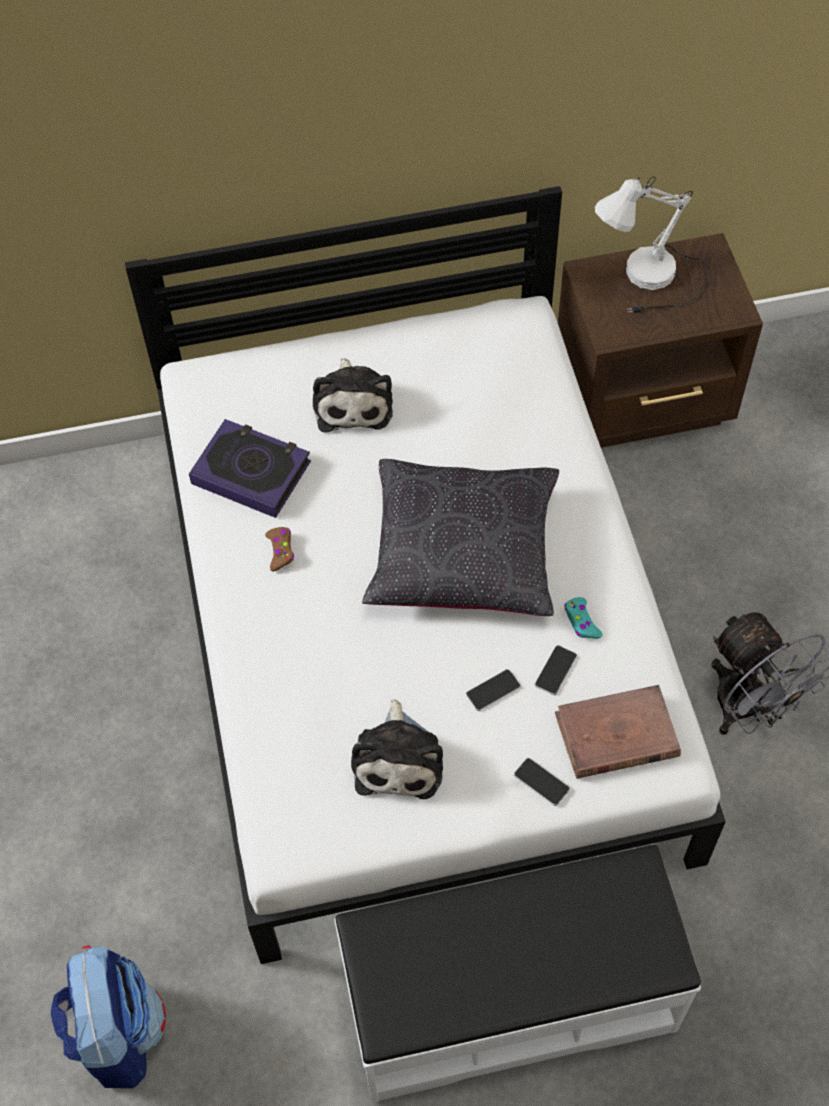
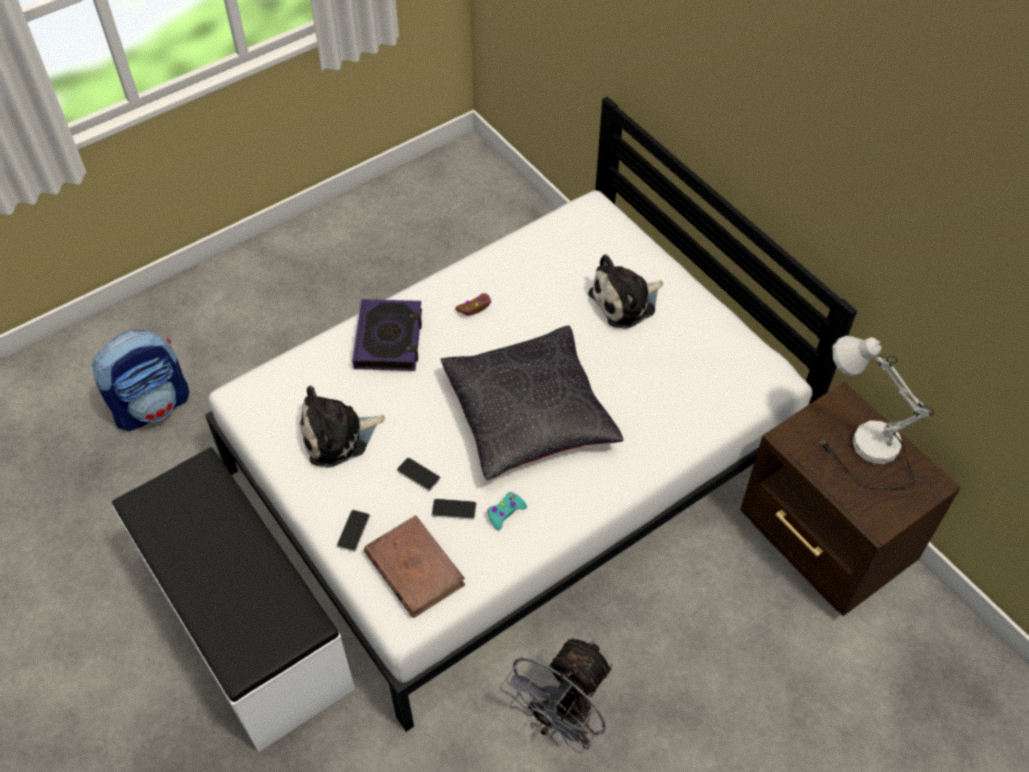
camera: 65 degrees right, 5 degrees down
(251, 472) = (531, 267): book -> book (389, 339)

